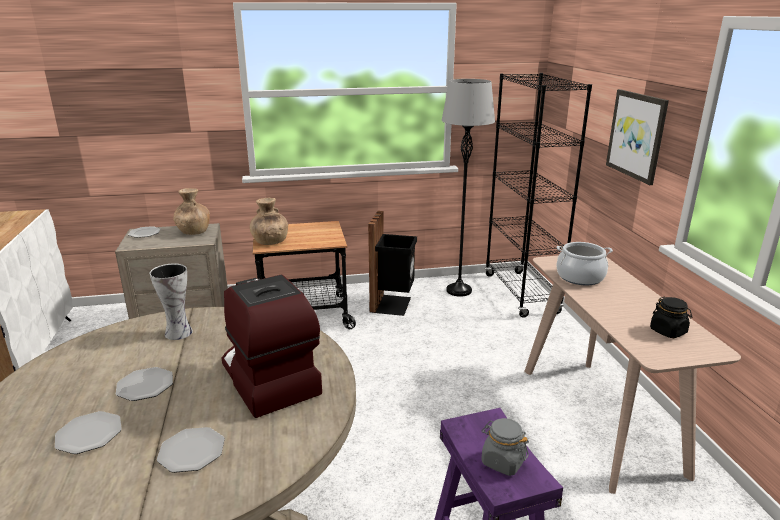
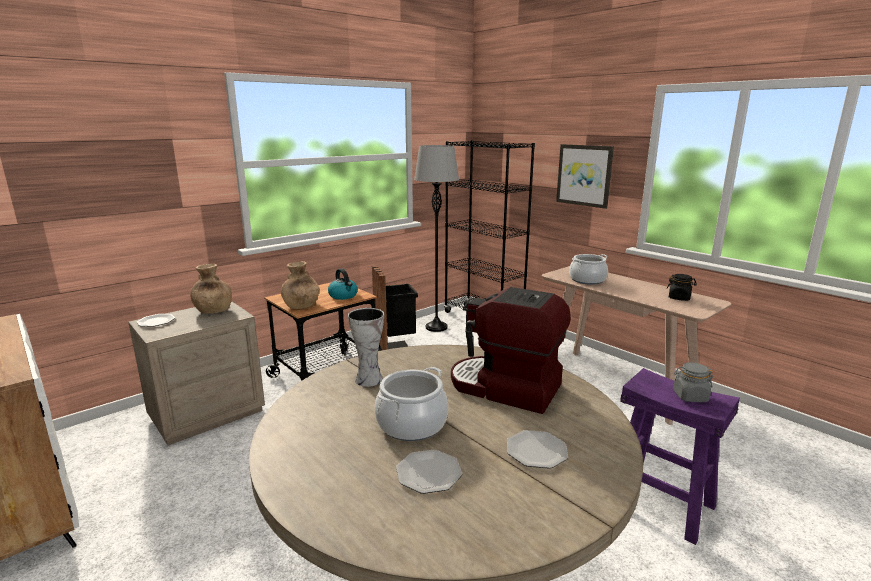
camera: 30 degrees left, 5 degrees down
(145, 386) = (412, 424): plate -> cooking pot
(318, 239) = (343, 296): none -> kettle

